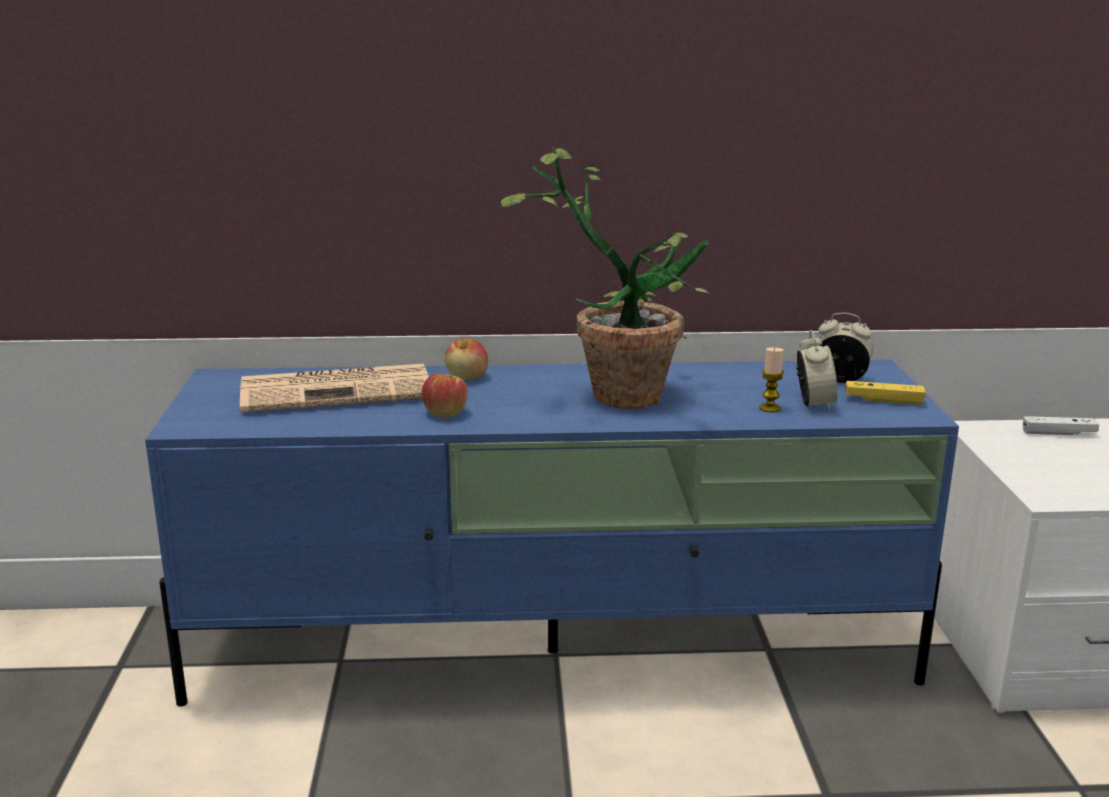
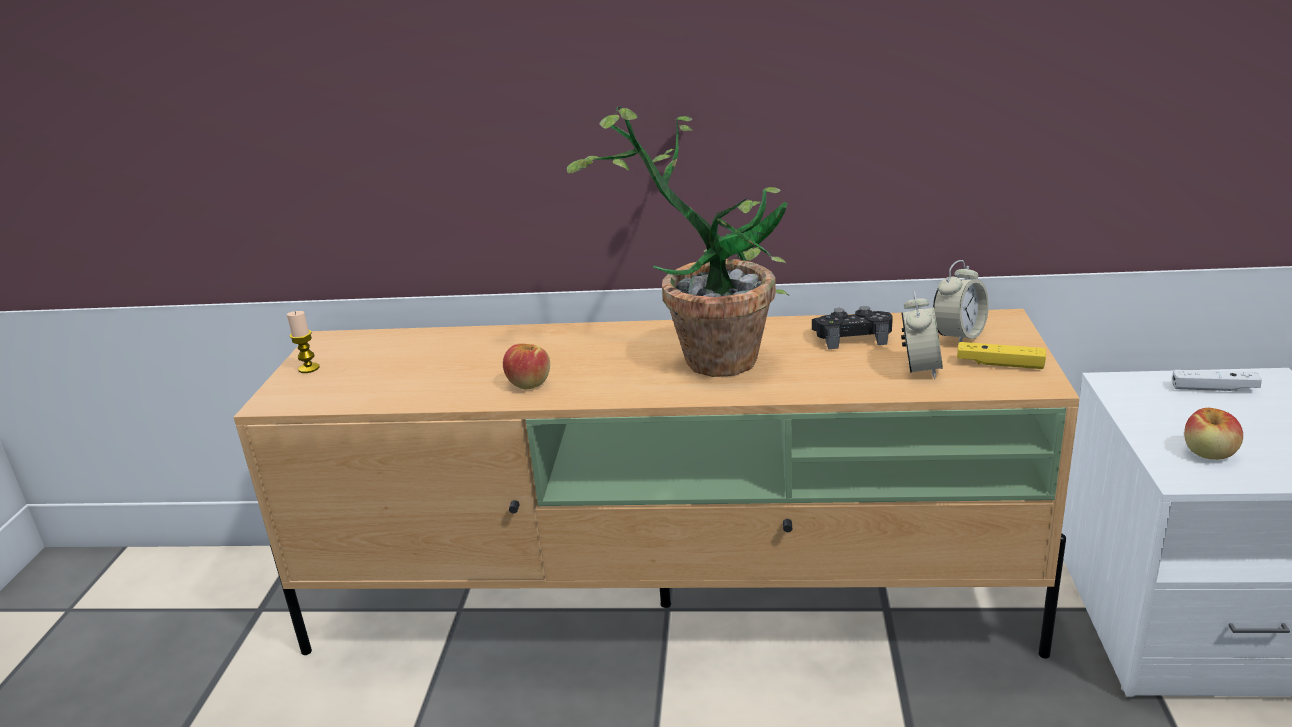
camera: 10 degrees right, 5 degrees up
(339, 390) = (435, 355): newspaper -> none
(467, 377) = (565, 338): apple -> apple (1209, 453)
(557, 651) = (670, 605): blue tv stand -> beige tv stand
(744, 379) = (852, 337): none -> black game controller
(769, 408) = (870, 375): candle -> candle (309, 368)
(841, 379) = (958, 336): alarm clock -> alarm clock turned 105 degrees clockwise

